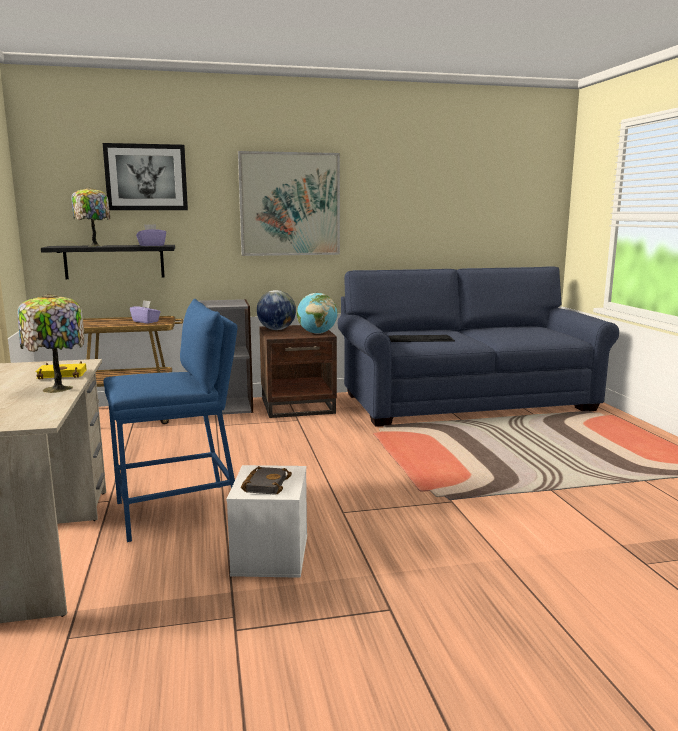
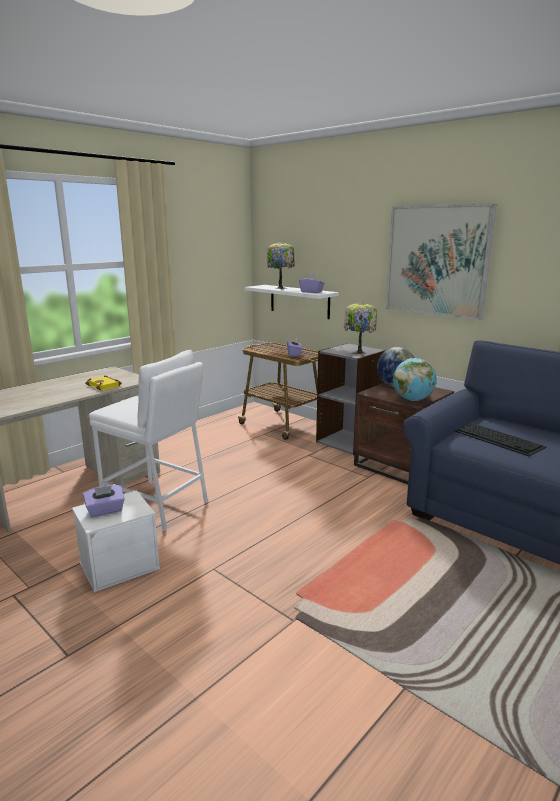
camera: 55 degrees right, 5 degrees up
(56, 389) = (69, 395): table lamp -> table lamp (358, 353)
(114, 261) = (299, 301): black shelf -> white shelf
(146, 177) = (324, 232): picture -> none
(178, 511) = (156, 505): blue stool -> white stool
(265, 484) = (105, 510): black book -> purple tissue box

